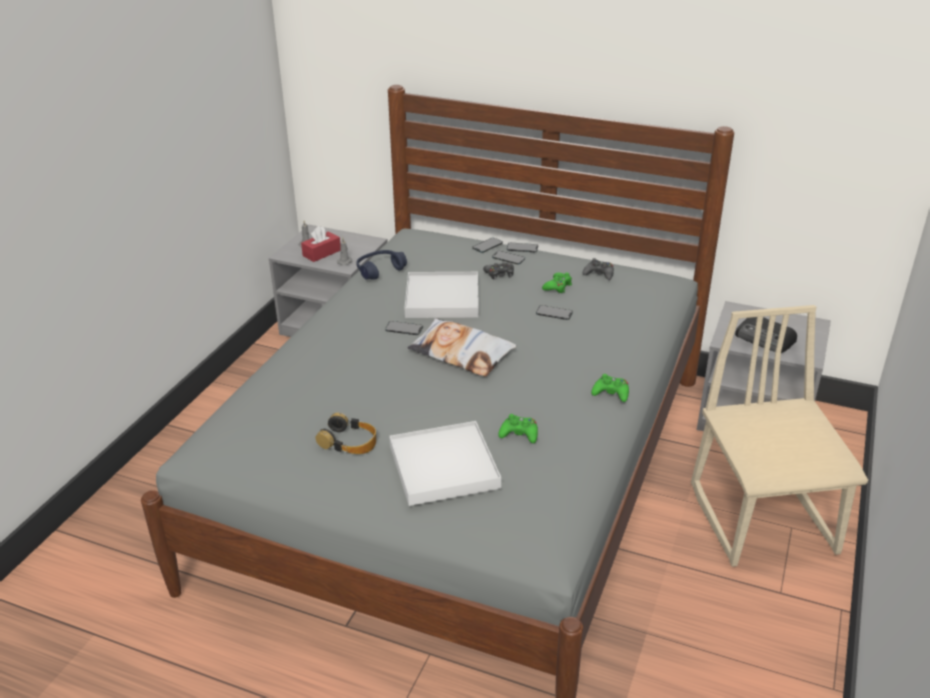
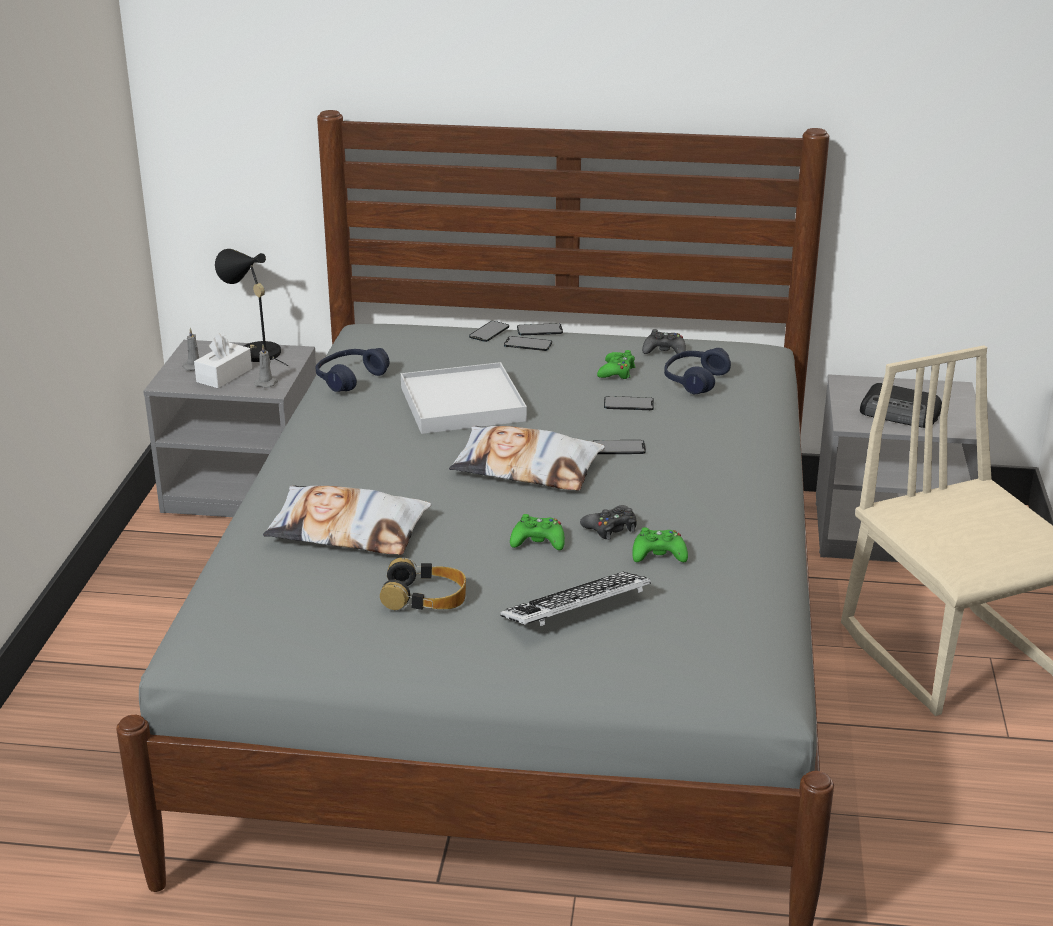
camera: 15 degrees left, 5 degrees down
(321, 253) = (224, 375): red tissue box -> white tissue box
(324, 384) = (348, 530): none -> pillow
(348, 238) = (255, 351): none -> black table lamp
(404, 328) = (427, 447): phone -> phone (618, 447)
(443, 467) = (576, 608): white tray -> keyboard
(499, 274) = (527, 365): black game controller -> black game controller (611, 528)
(609, 300) = (694, 380): none -> blue headphones
(611, 393) = (755, 490): green game controller -> green game controller (538, 541)

